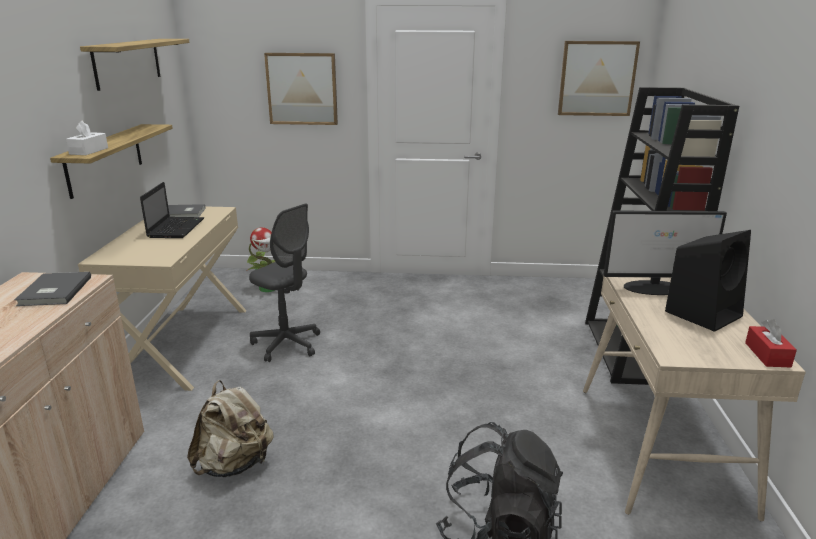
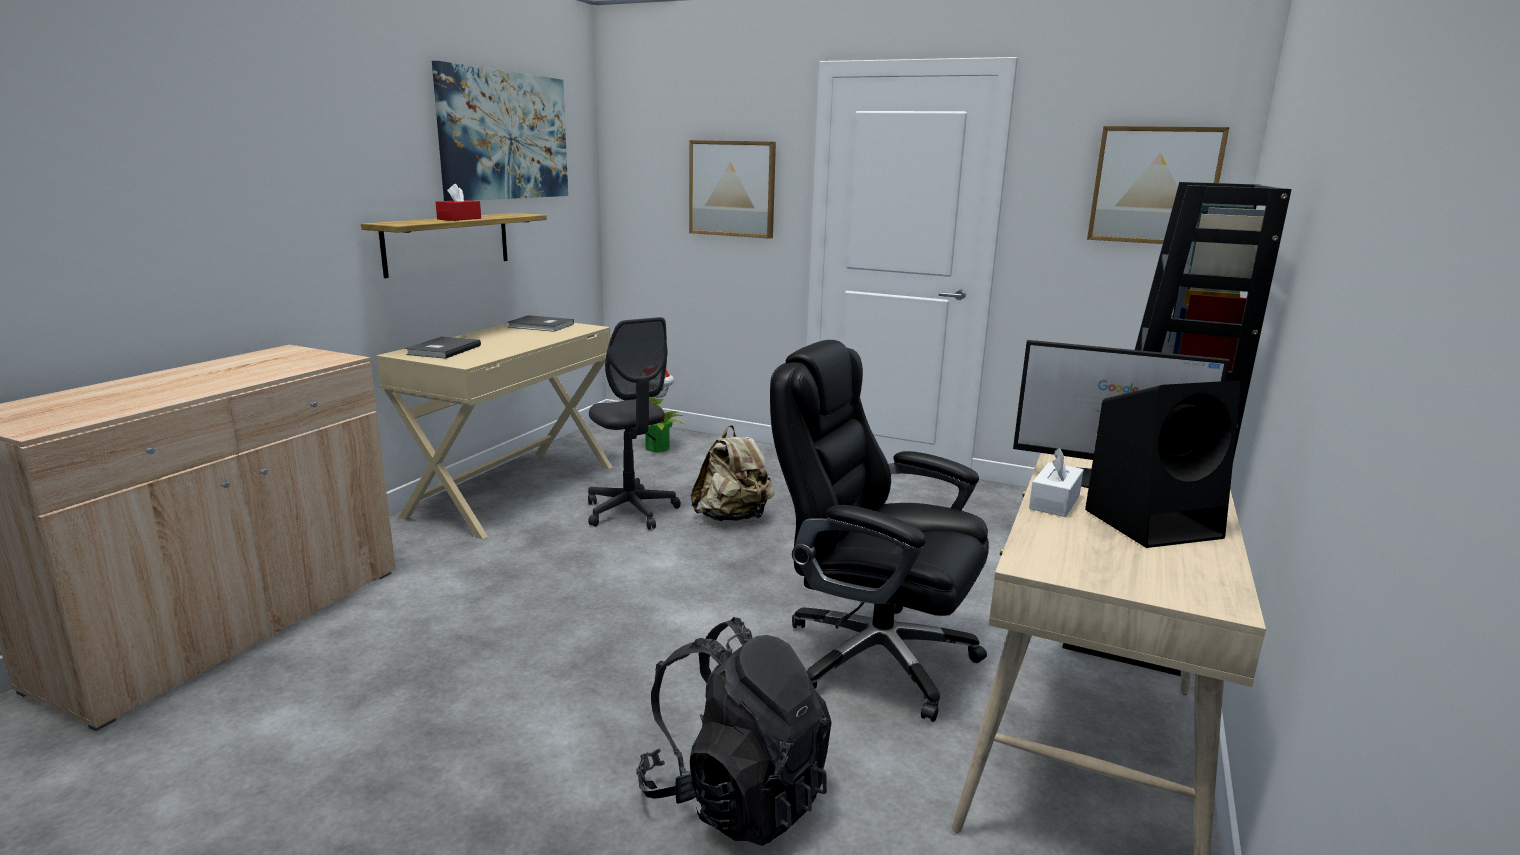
camera: 20 degrees right, 5 degrees down
(53, 291) = (292, 362): grey book -> grey book (442, 350)
(89, 151) = (409, 222): white tissue box -> white tissue box (1054, 502)
(127, 62) = (504, 136): shelf -> picture
(176, 228) = (518, 337): laptop -> none
(234, 464) = (465, 628): beige backpack -> beige backpack (733, 517)
(514, 415) = (873, 656): none -> black office chair
(767, 355) = (1213, 593): red tissue box -> red tissue box (459, 219)

